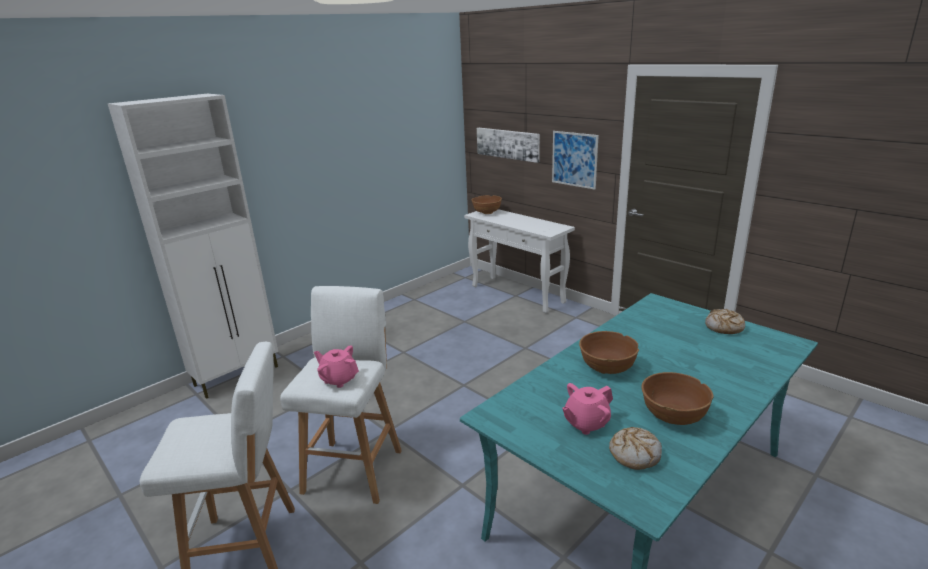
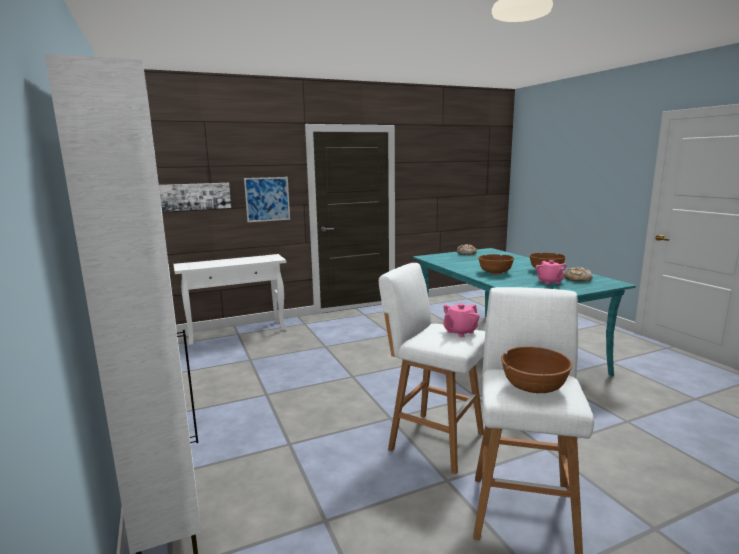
camera: 70 degrees left, 10 degrees down
(487, 212) = (187, 265): brown bowl -> brown bowl (534, 387)

